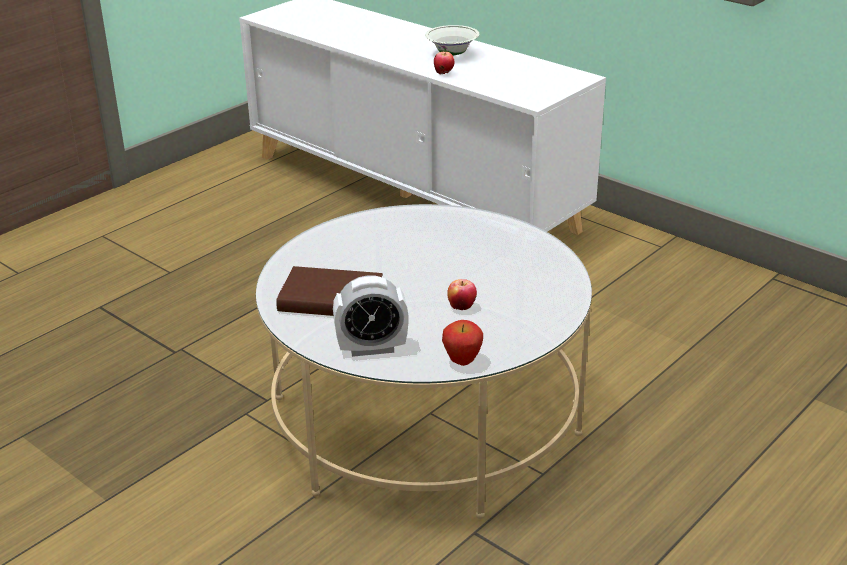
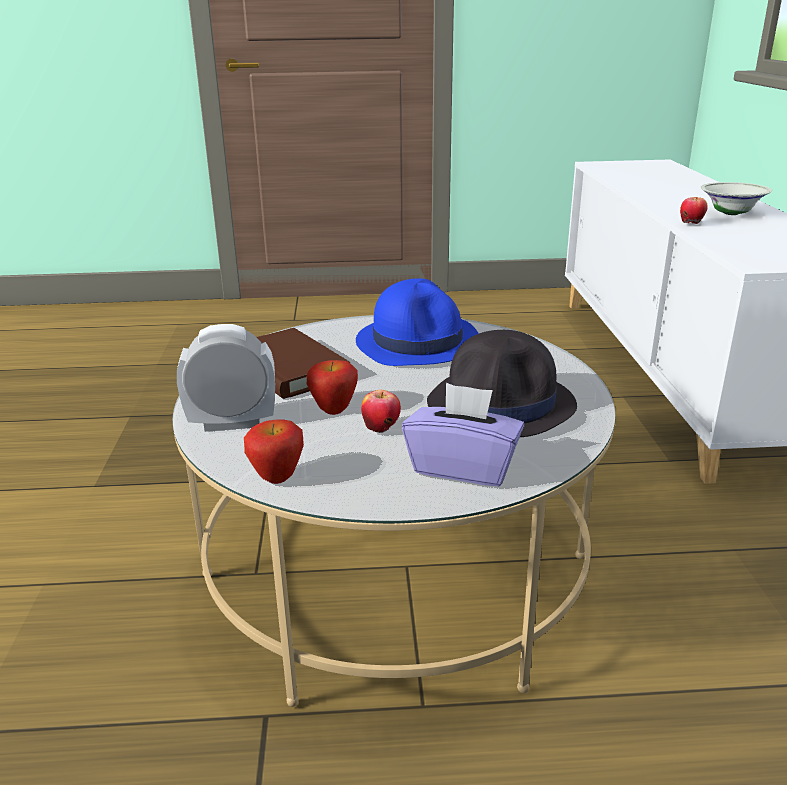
camera: 45 degrees right, 5 degrees down
(372, 348) = (232, 423): alarm clock -> alarm clock turned 135 degrees clockwise
(374, 240) = (418, 342): none -> blue hat
(415, 310) = (334, 411): none -> apple
(496, 260) = (502, 404): none -> black hat
(538, 305) = (463, 467): none -> purple tissue box

